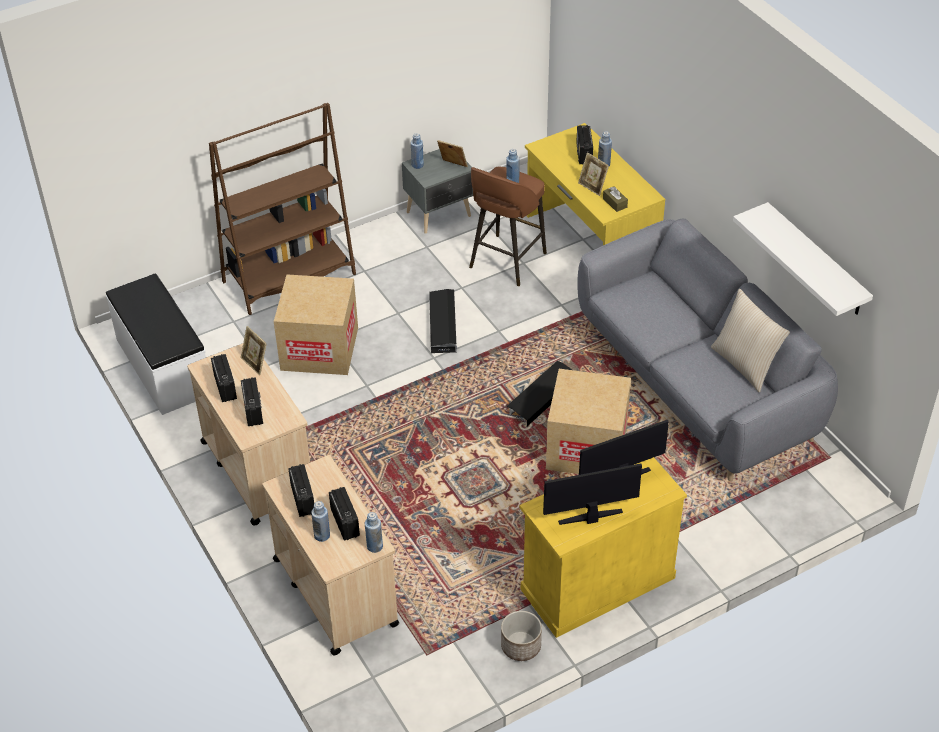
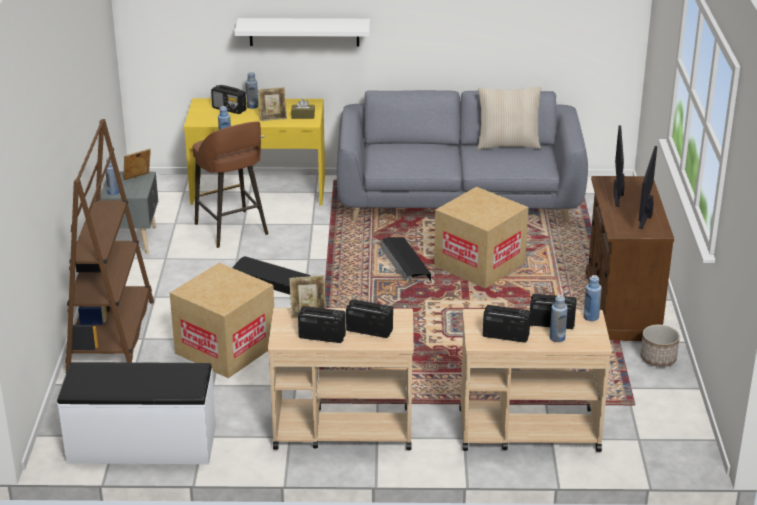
camera: 60 degrees left, 15 degrees down
(597, 583) = (621, 306): yellow cabinet -> brown cabinet
(816, 260) = (519, 31): white shelf -> white shelf (304, 32)

